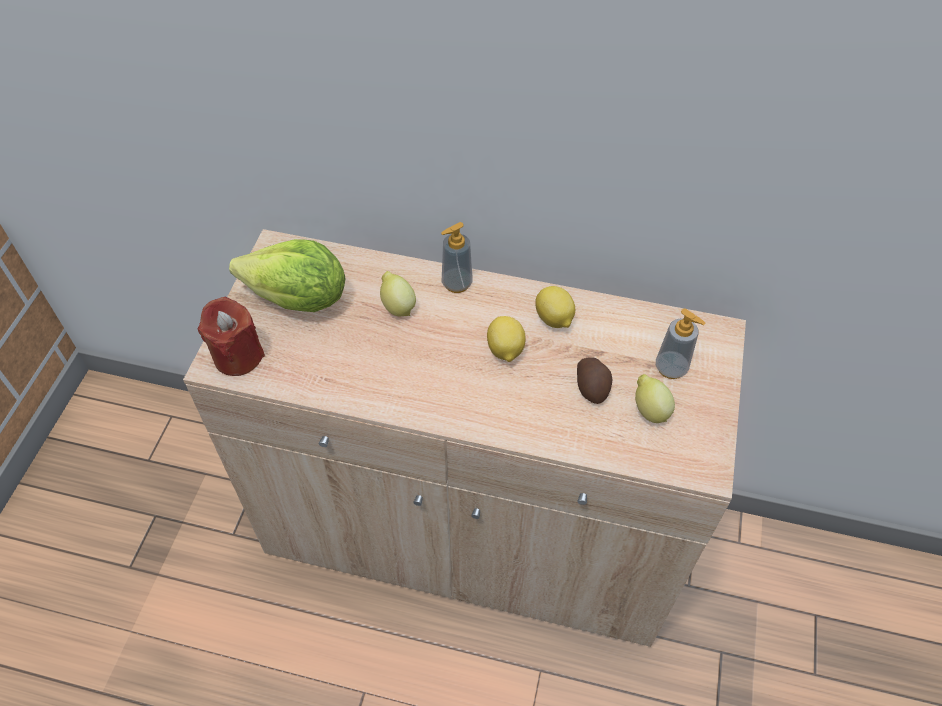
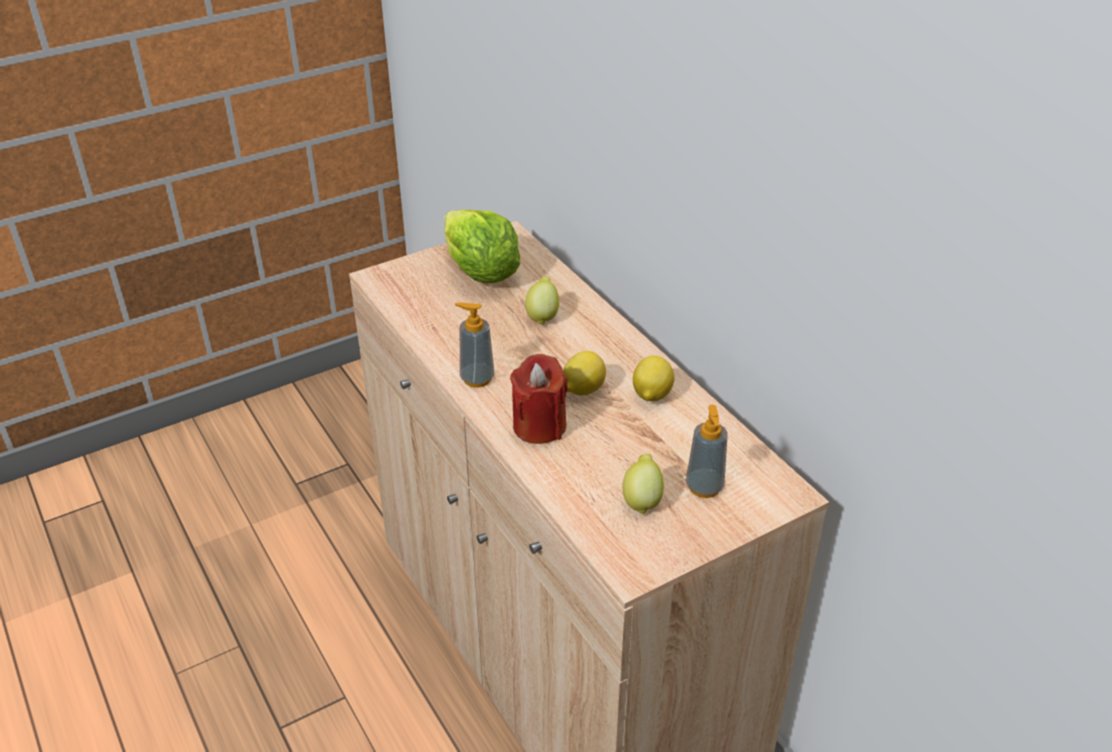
camera: 45 degrees right, 15 degrees down
(238, 356) = (397, 280): red candle -> red candle (539, 426)
(456, 283) = (607, 328): soap dispenser -> soap dispenser (477, 378)
(592, 386) = (617, 455): potato -> none

